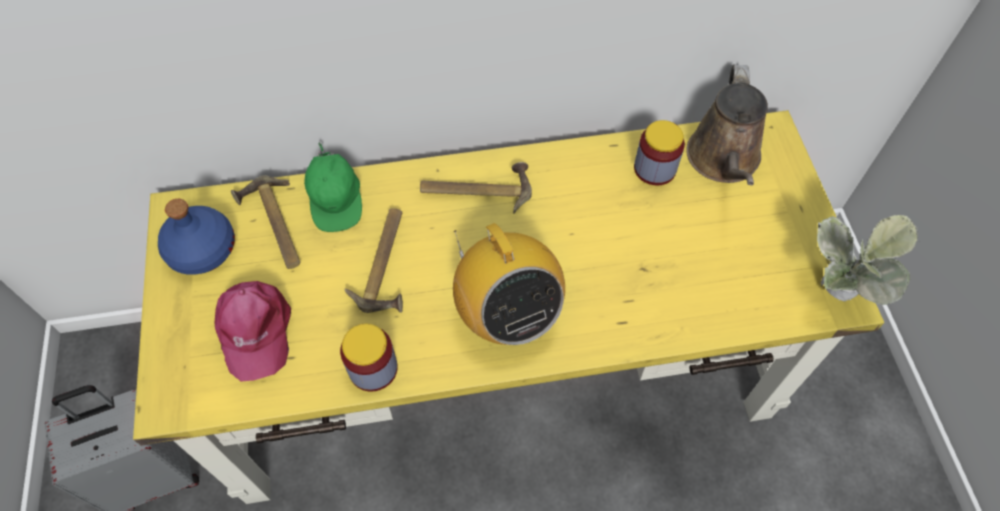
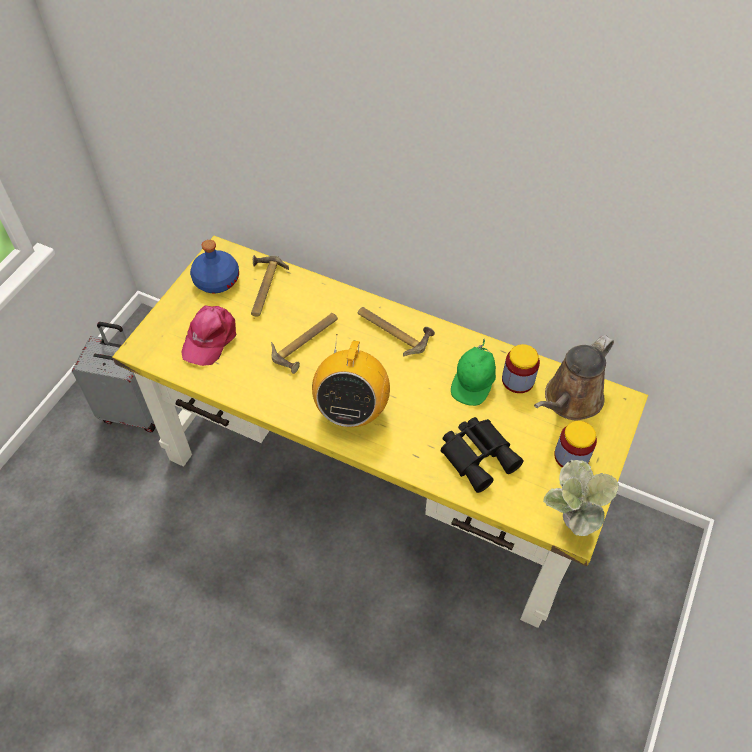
camera: 35 degrees right, 5 degrees down
(337, 201) = (308, 293): green cap -> green cap (473, 383)
(373, 368) = (254, 394): jar -> jar (571, 456)
(686, 278) = (479, 455): none -> black binoculars

